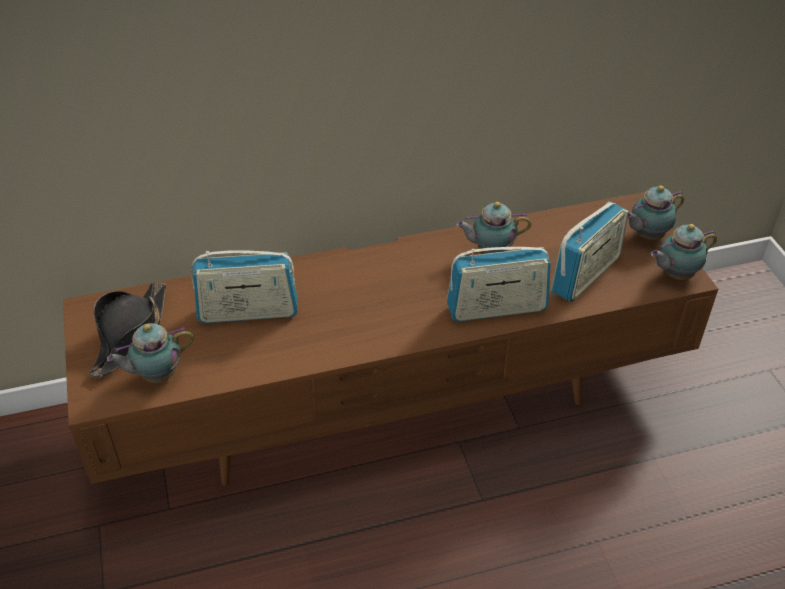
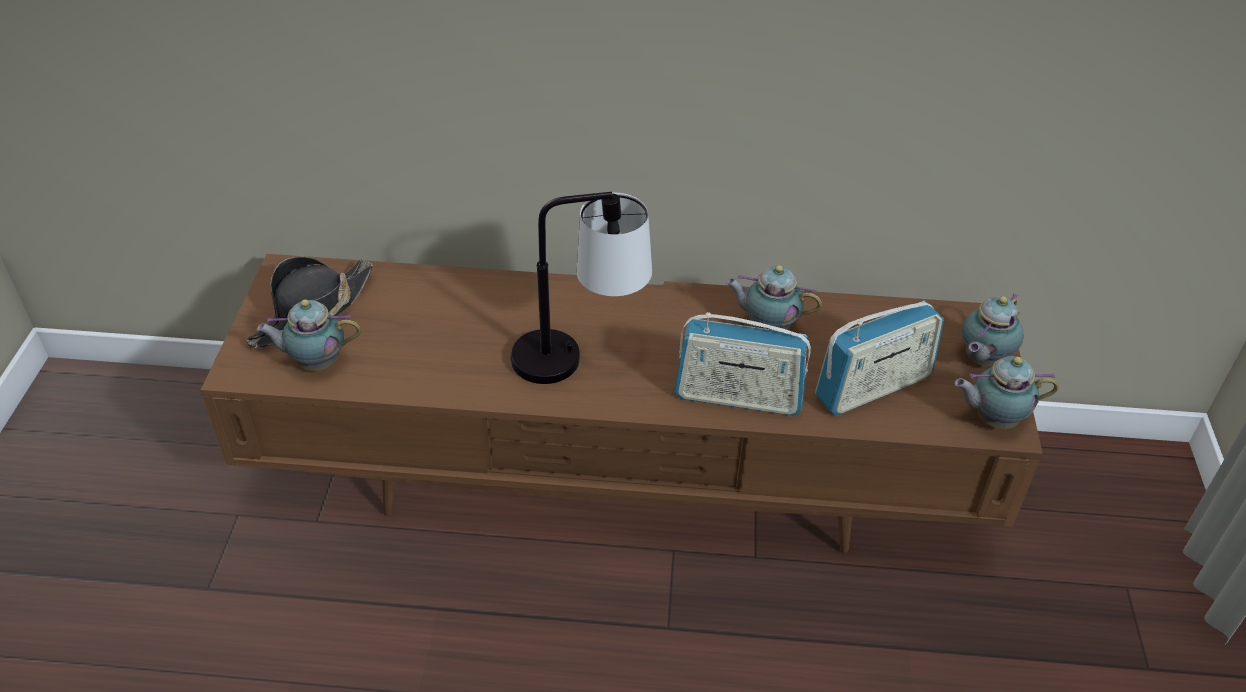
camera: 20 degrees right, 0 degrees up
(248, 312) = (449, 321): radio -> none
(364, 311) = (579, 357): none -> table lamp
(647, 235) = (981, 360): teapot -> teapot turned 45 degrees counterclockwise

